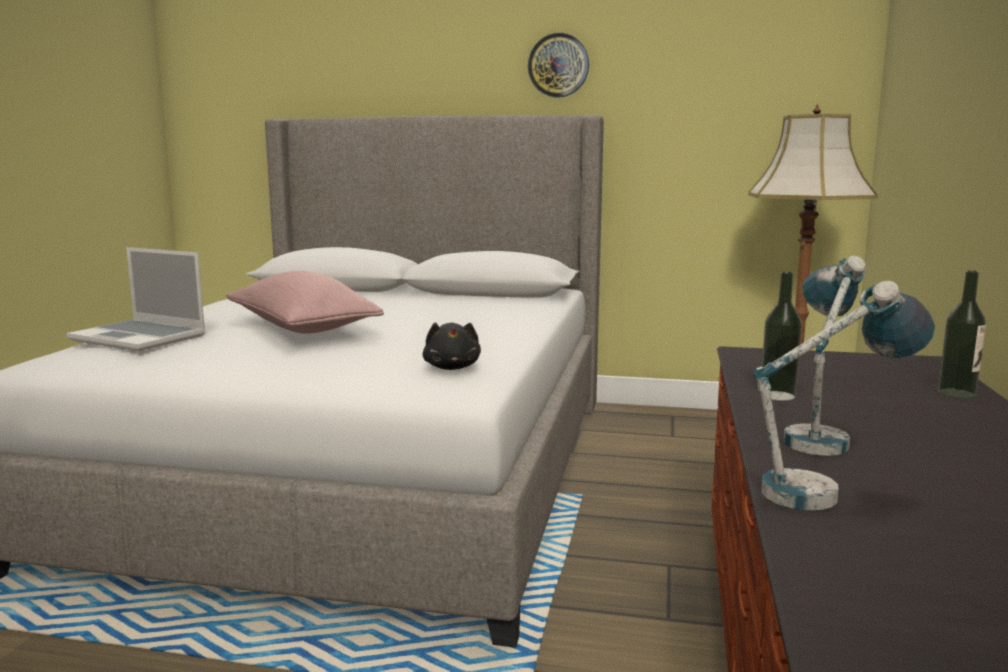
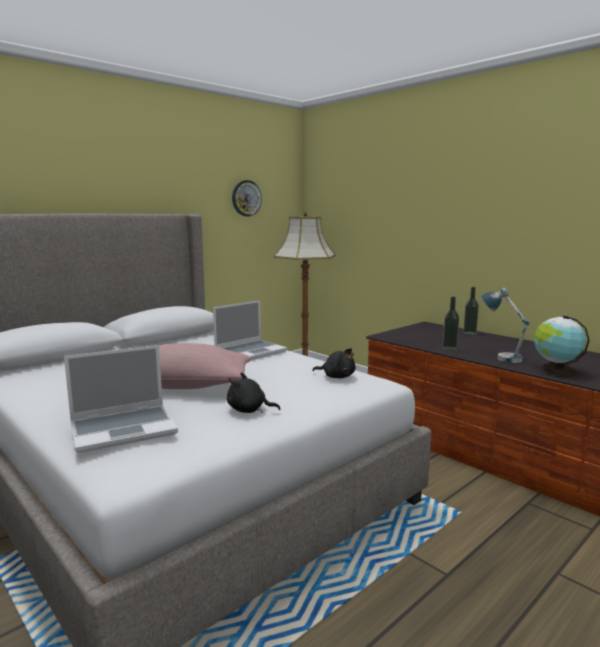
camera: 55 degrees left, 0 degrees up
(254, 361) = (249, 410): none -> black plush toy
(489, 322) = (250, 352): none -> laptop
(558, 65) = (156, 180): wall clock -> wall clock (246, 198)
(828, 492) = (556, 370): table lamp -> globe

